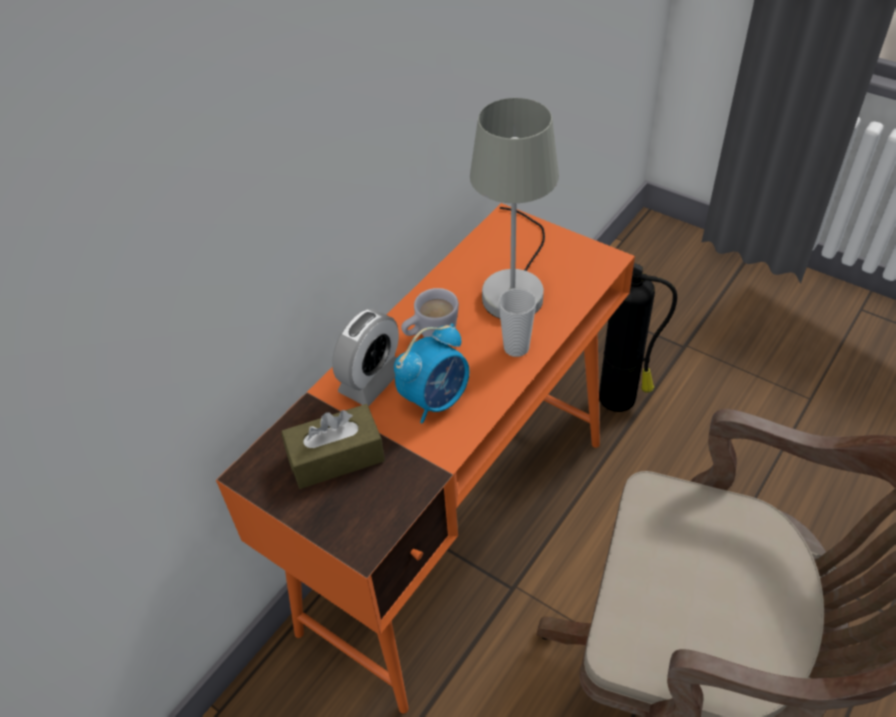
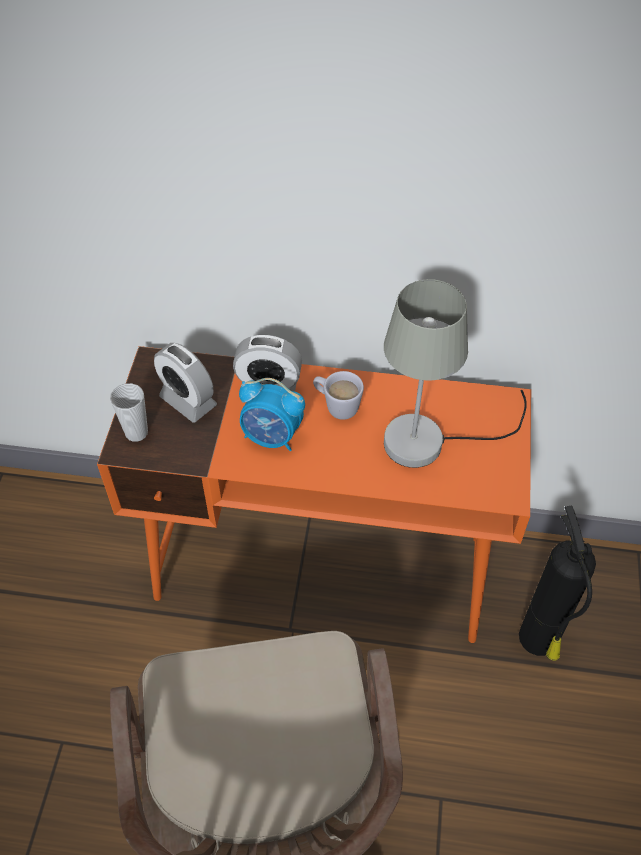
camera: 60 degrees right, 5 degrees up
(336, 457) = (188, 401): brown tissue box -> alarm clock
(516, 348) = (357, 468): cup -> cup (136, 432)

